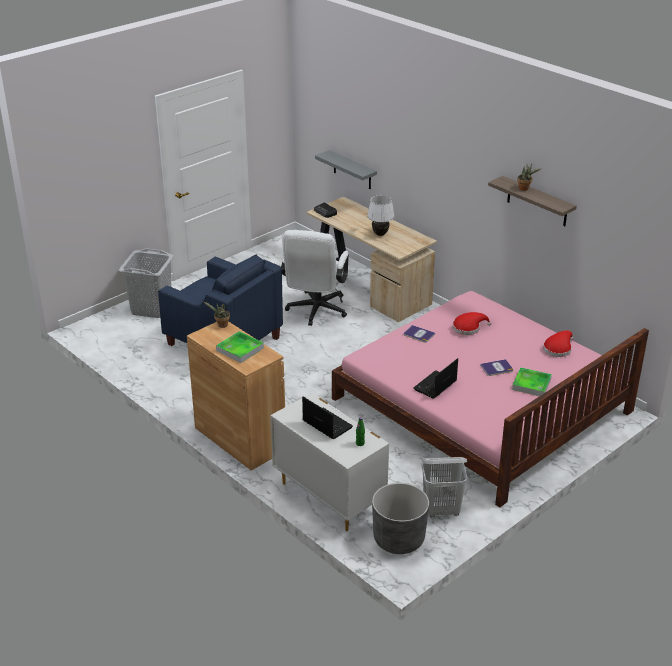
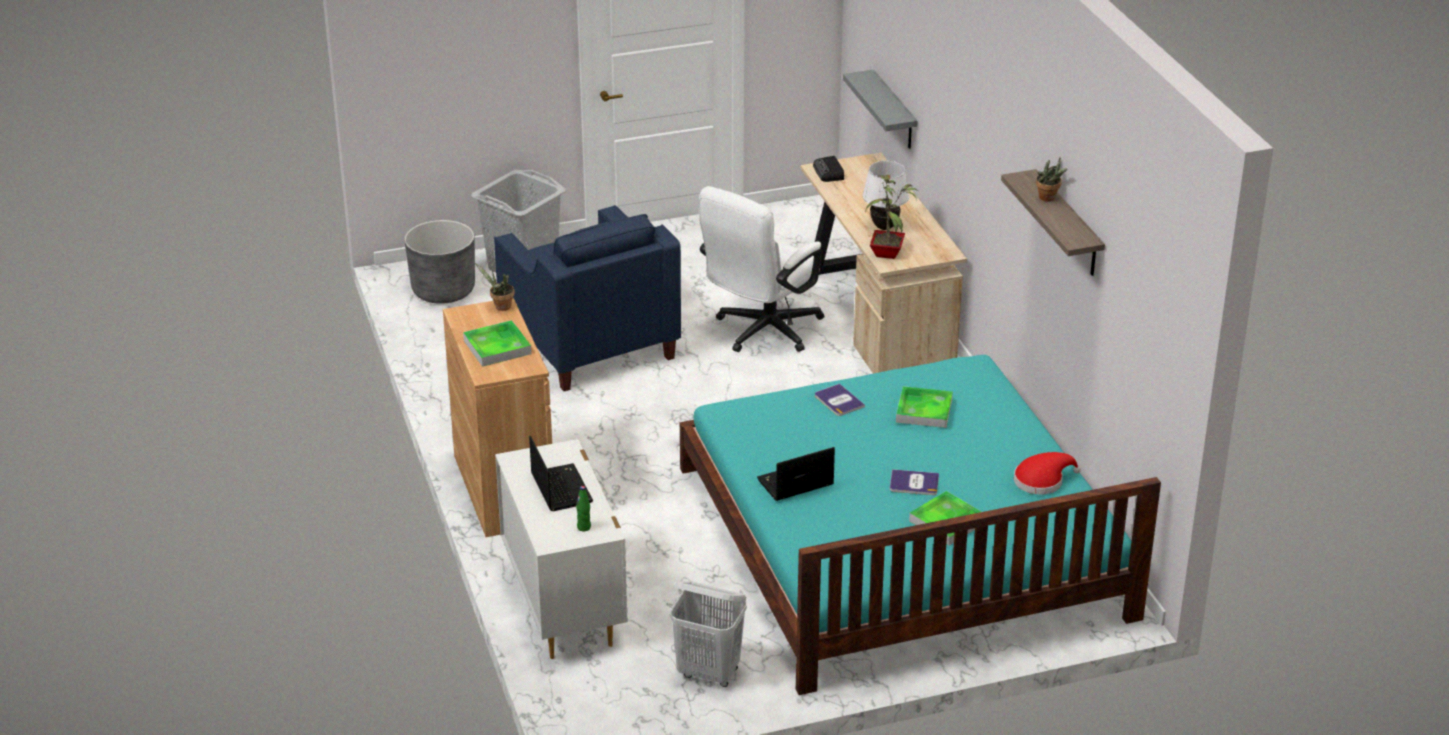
camera: 25 degrees right, 0 degrees up
(395, 247) = (888, 254): none -> potted plant
(399, 539) = (615, 692): grey planter -> grey planter (443, 290)
(468, 328) = (924, 411): red hat -> tray
(482, 405) = (901, 541): pink bed -> turquoise bed

